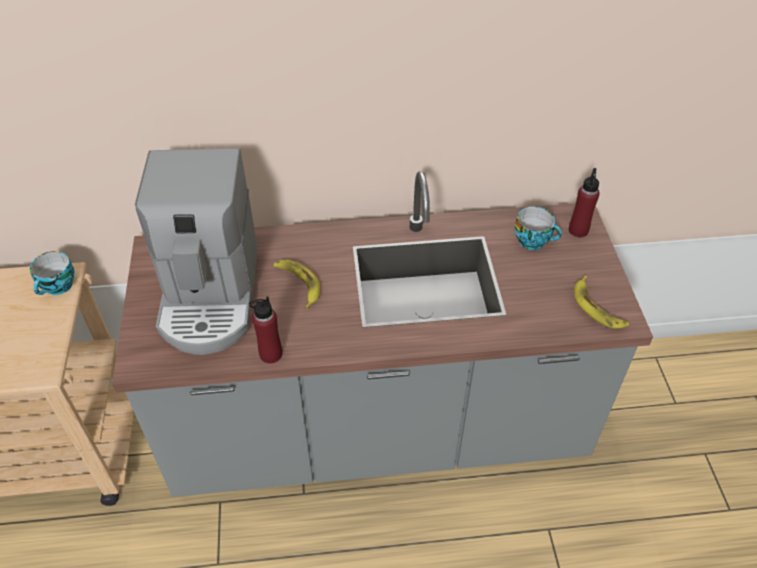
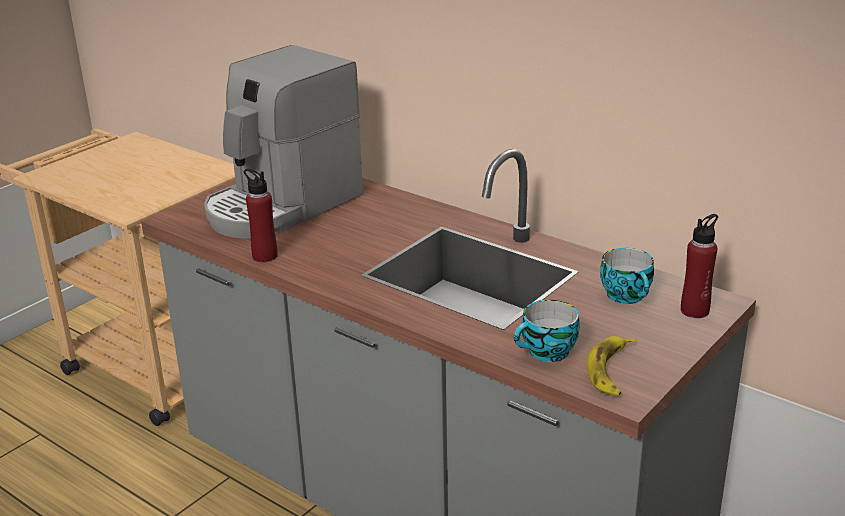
camera: 45 degrees right, 20 degrees down
(58, 287) = (210, 174): cup -> cup (547, 353)
(298, 283) = (356, 228): banana -> none

